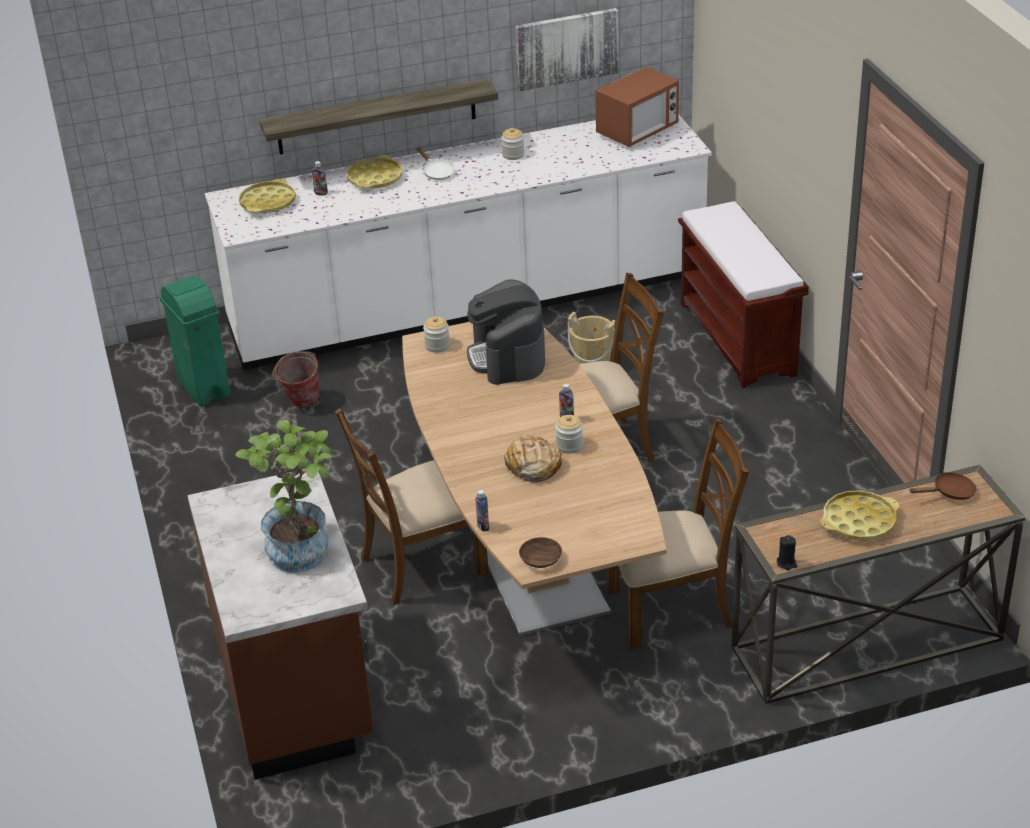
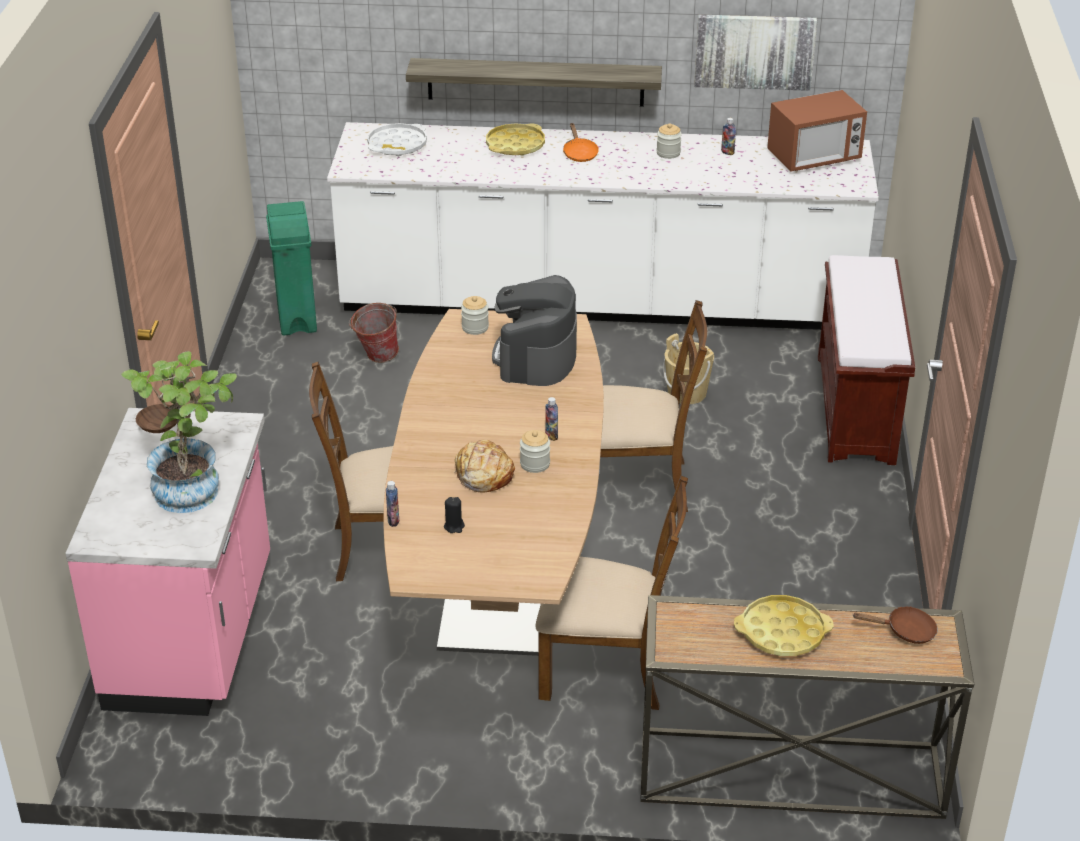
camera: 20 degrees right, 0 degrees up
(268, 202) = (397, 145): yellow tray -> white tray
(296, 690) = (194, 635): brown counter -> pink counter
(321, 193) = (453, 148): bottle -> bottle (727, 152)
(436, 172) = (579, 153): white frying pan -> orange frying pan
(539, 559) = (424, 571): brown bowl -> brown bowl (158, 425)
(786, 563) = (673, 653): black candle -> black candle (454, 526)

